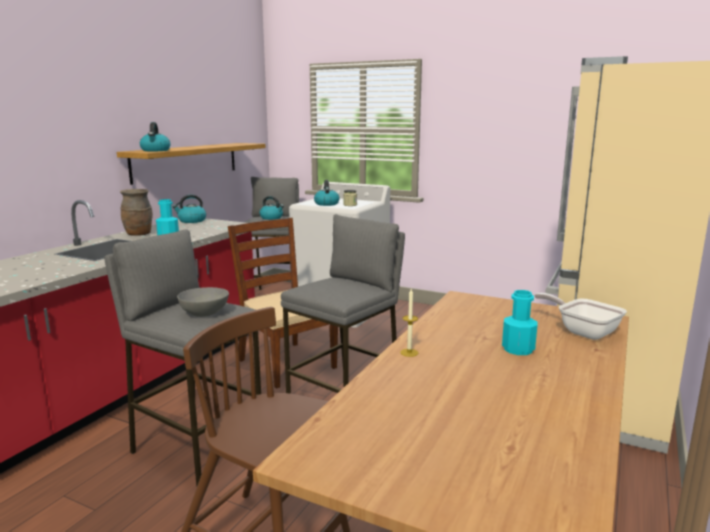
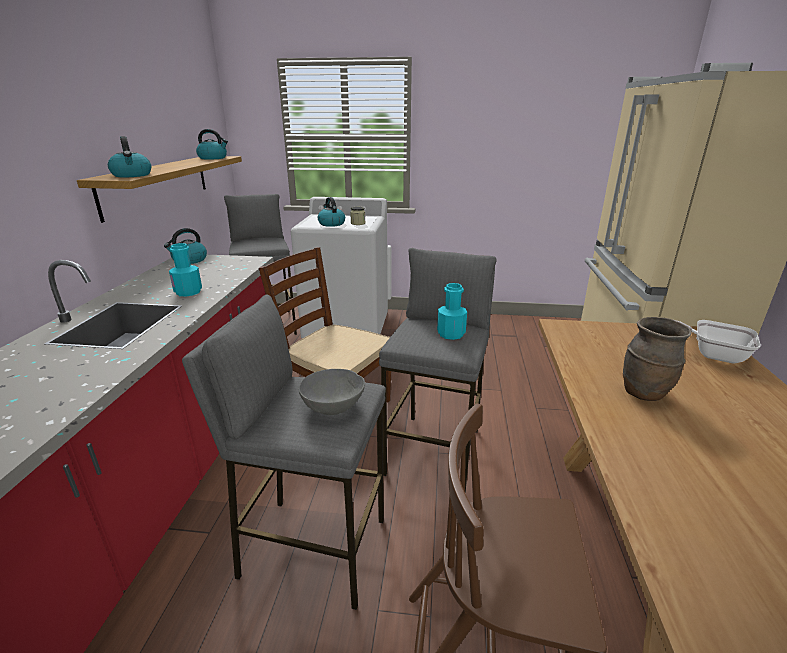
camera: 20 degrees left, 10 degrees up
(139, 234) = (141, 291): brown vase -> brown vase (644, 393)
(272, 218) = (259, 241): kettle -> kettle (213, 158)
(409, 352) = (609, 419): candle -> none
(518, 349) = (693, 390): turquoise bottle -> turquoise bottle (451, 334)

